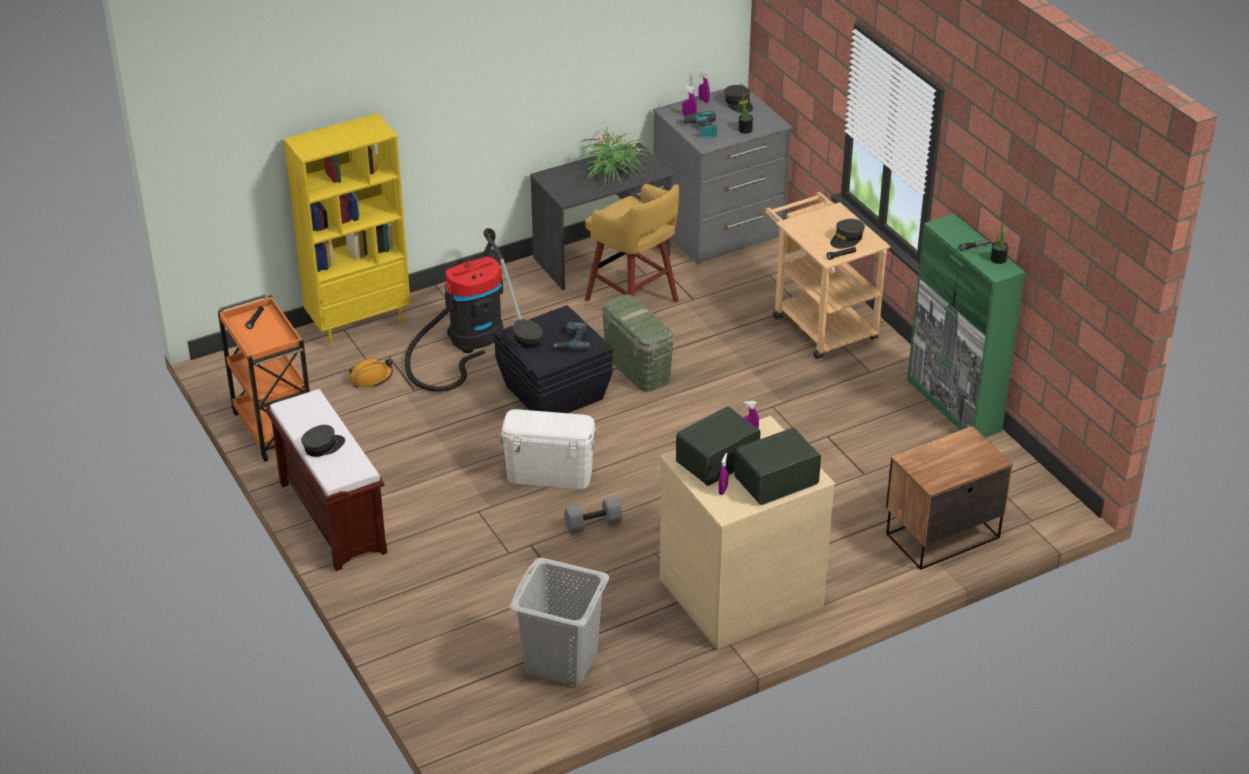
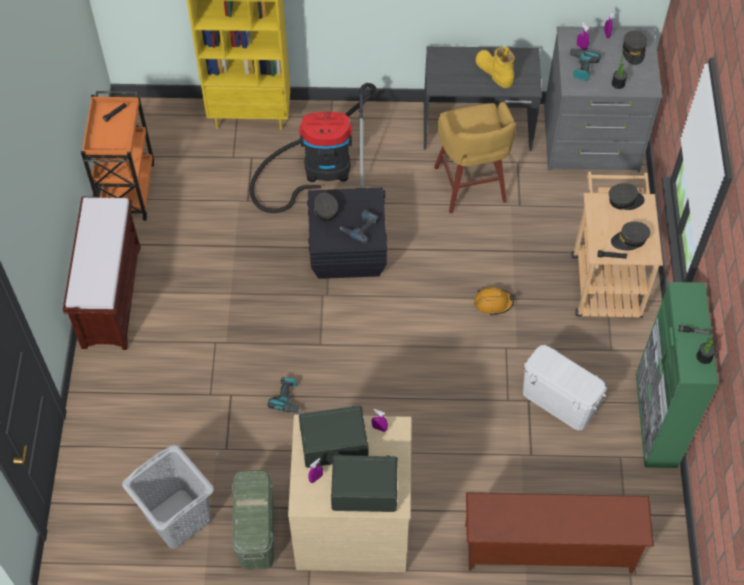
camera: 30 degrees right, 20 degrees up
(323, 446) = (91, 258): grey cap -> grey cap (625, 200)
(371, 378) = (225, 173): orange hard hat -> orange hard hat (493, 303)
(549, 474) = (289, 332): white storage box -> white storage box (558, 401)
(593, 525) = (288, 398): grey dumbbell -> power drill
(612, 171) = (494, 72): potted plant -> yellow boot
(637, 368) = (427, 256): green storage box -> green storage box (256, 532)
(940, 535) = (548, 550): nightstand -> brown shoe rack

